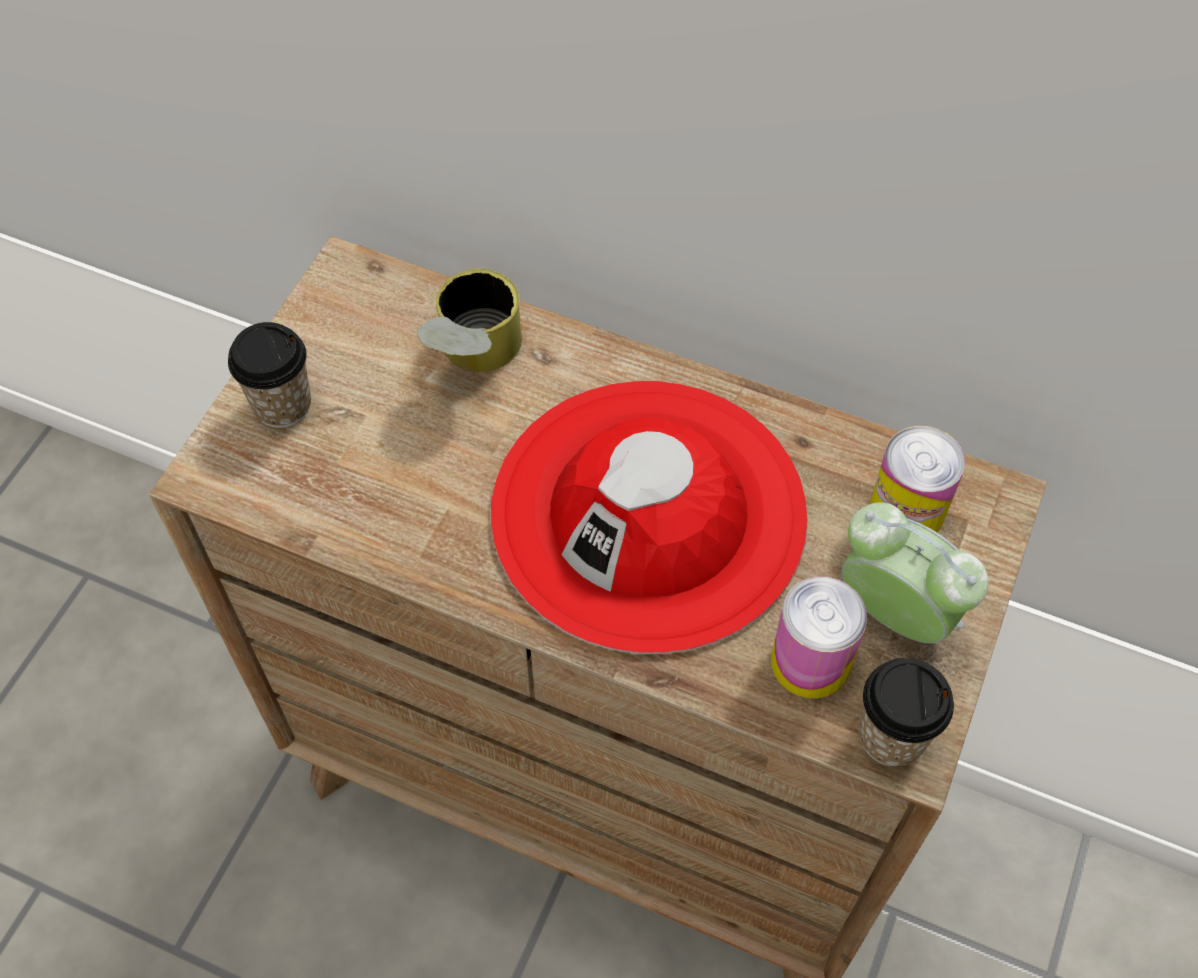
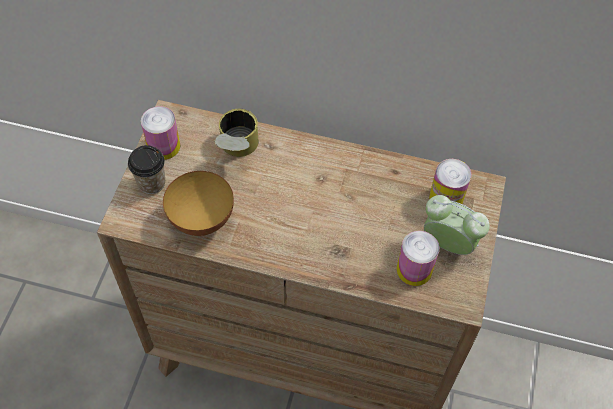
camera: 10 degrees left, 0 degrees up
(323, 332) = (164, 146): none -> can
(370, 495) = (201, 220): none -> bowl
(649, 513) = (331, 212): red hat -> none
(891, 736) = (454, 297): cup -> none

